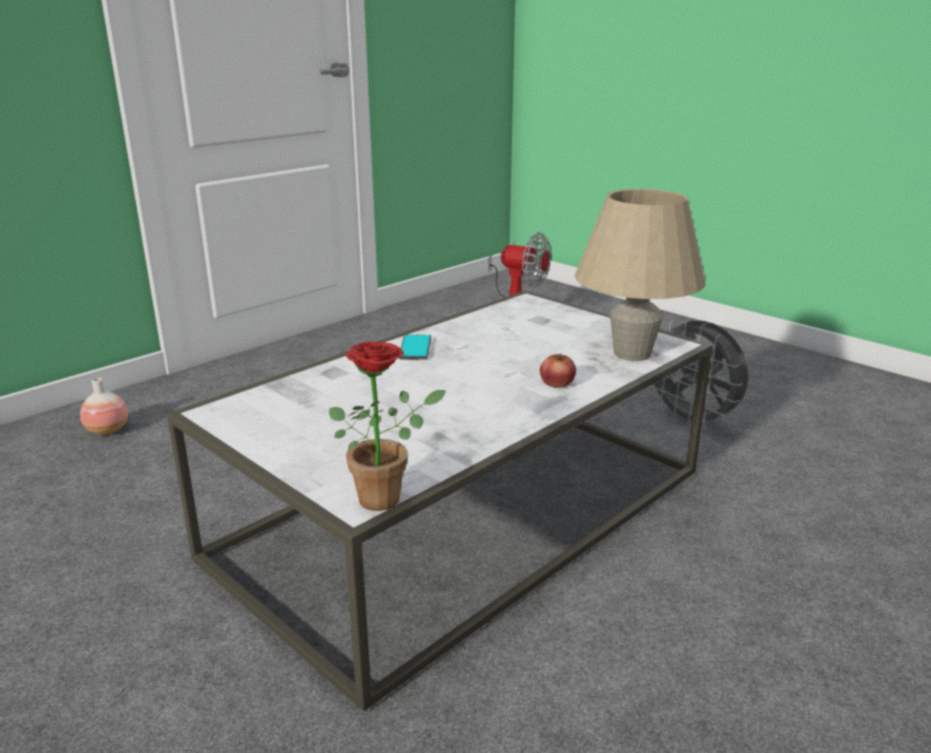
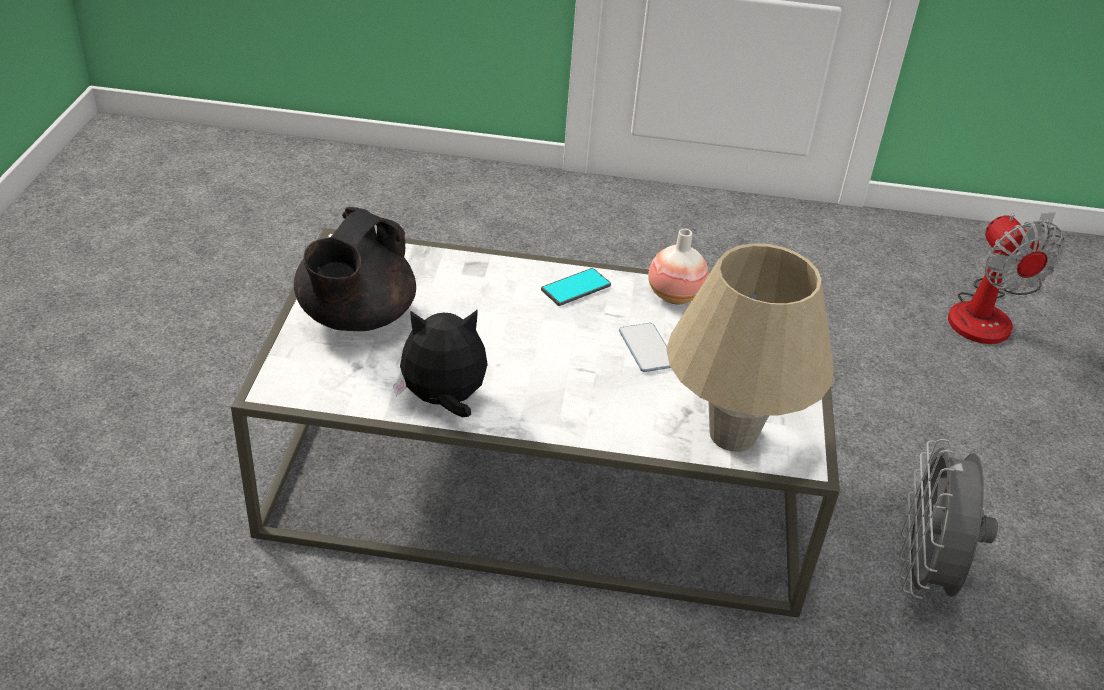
camera: 50 degrees right, 15 degrees up
(107, 430) = (447, 200): vase -> vase (675, 296)
(318, 437) = (355, 318): none -> black teapot
(387, 496) = (297, 397): potted plant -> none
(479, 433) = (443, 401): none -> plush toy
(514, 349) = (647, 349): none -> phone
(557, 382) = (598, 408): apple -> none

